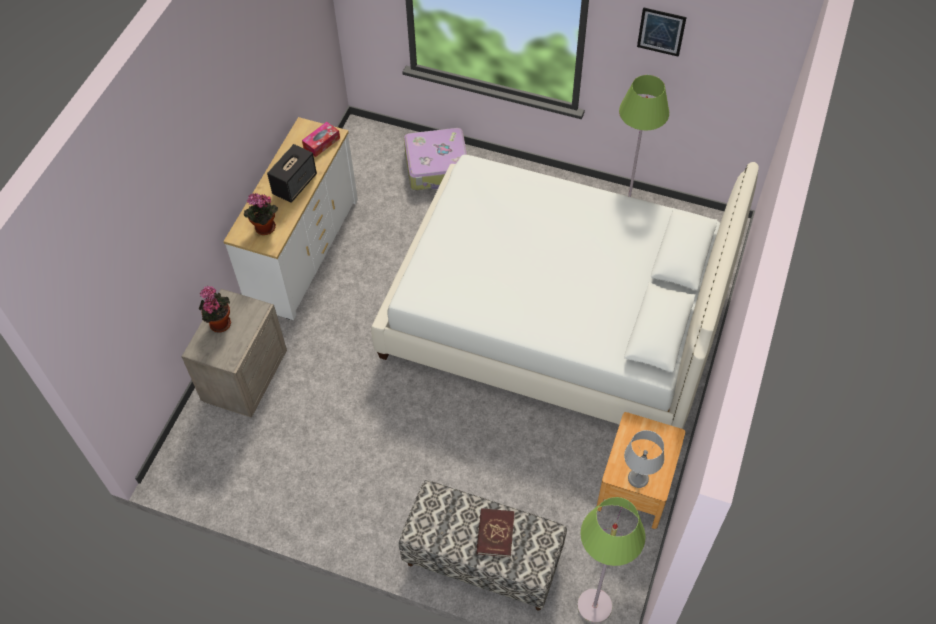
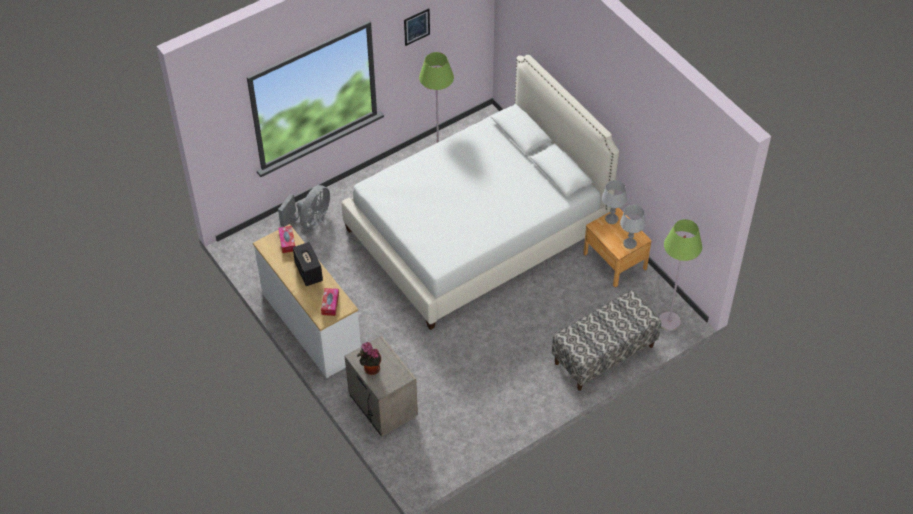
camera: 55 degrees left, 5 degrees down
(264, 229) = (330, 304): potted plant -> tissue box
(437, 167) = (310, 221): suitcase -> grey fan
(495, 533) = (612, 322): red book -> none
(659, 434) = (611, 219): none -> grey table lamp

